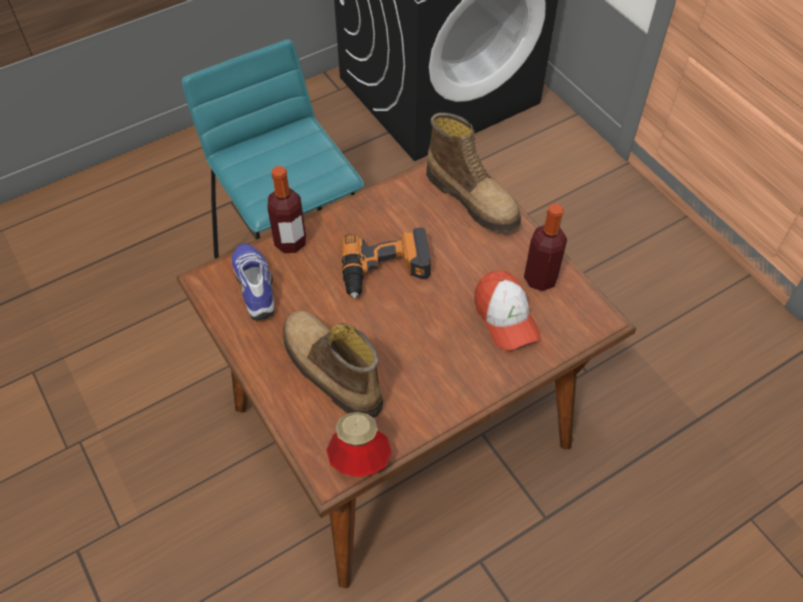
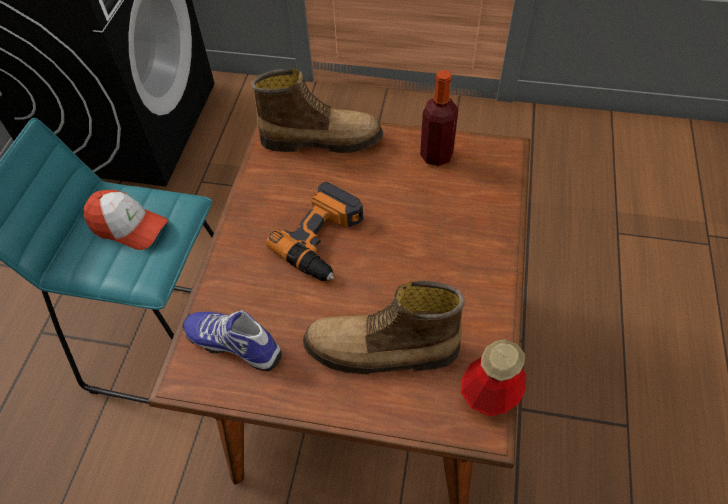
camera: 45 degrees left, 0 degrees up
(290, 242) = (220, 284): bottle -> none
(505, 317) = (449, 200): cap -> cap (129, 226)

